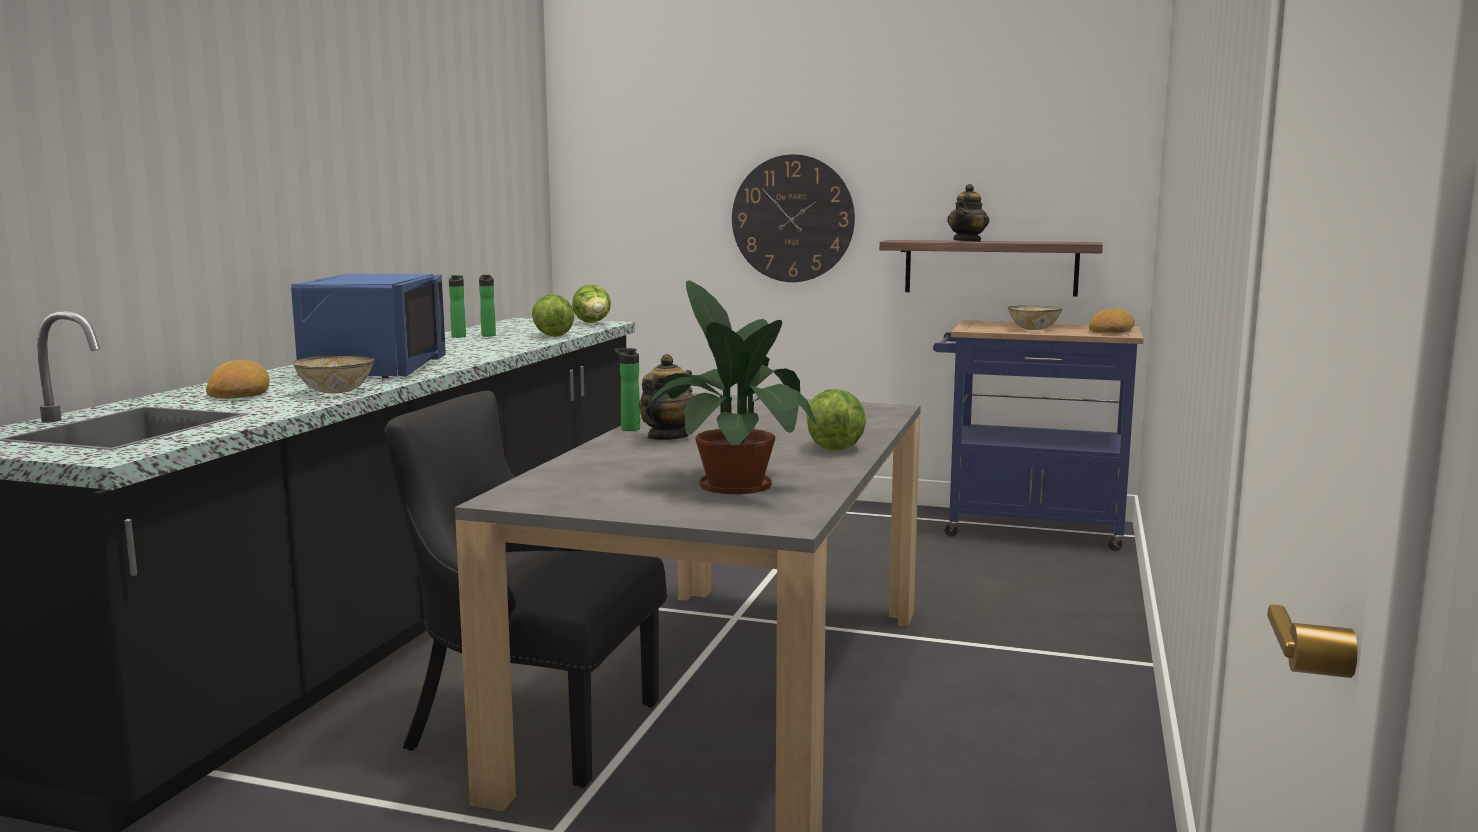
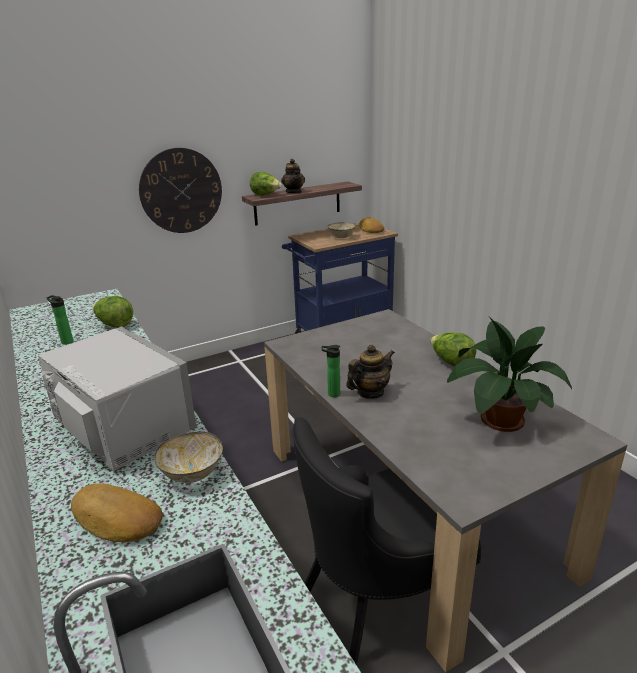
camera: 45 degrees left, 15 degrees up
(373, 369) = (122, 427): blue microwave -> grey microwave
(459, 336) = (46, 351): bottle -> none
(593, 323) = (95, 299): lettuce -> lettuce (266, 195)
(667, 437) = (370, 392): teapot -> teapot turned 75 degrees clockwise

